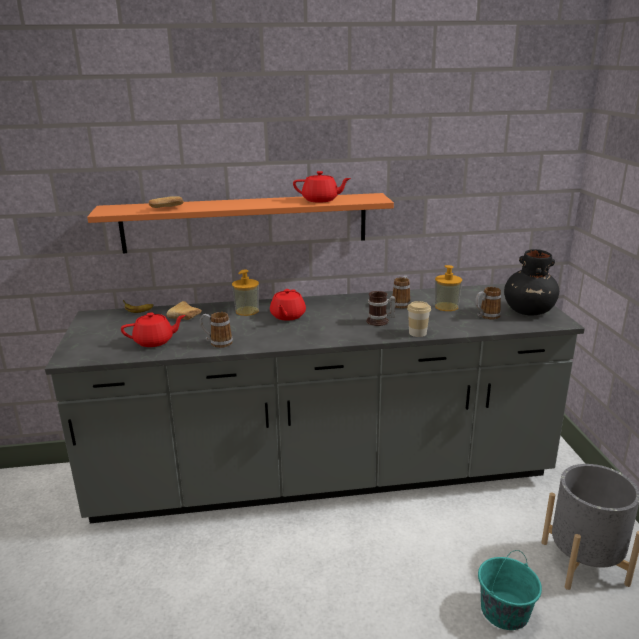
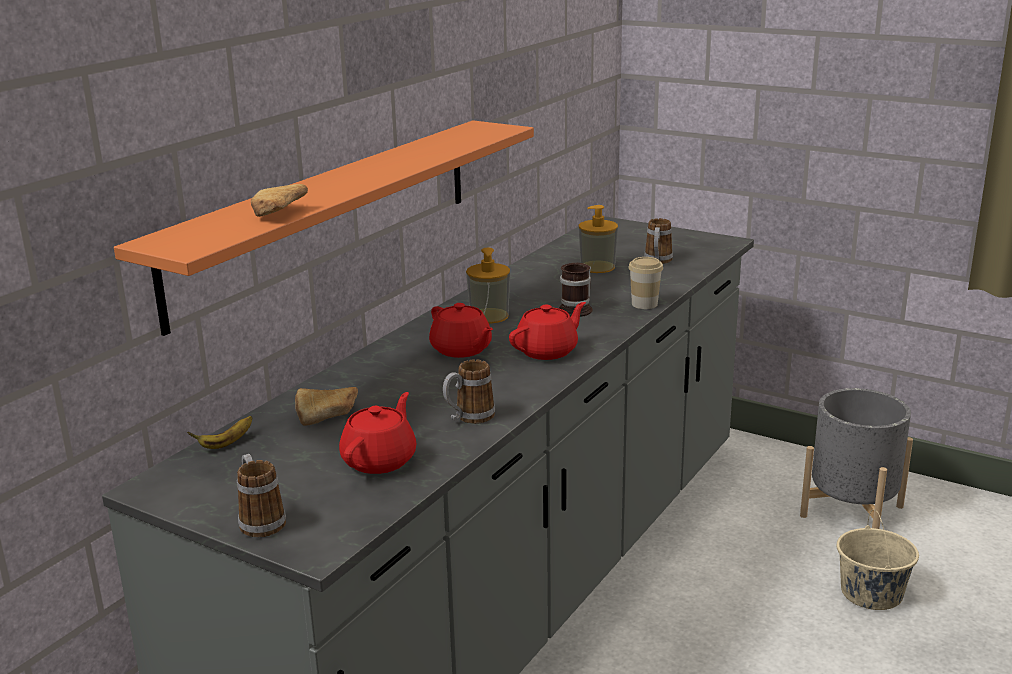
camera: 50 degrees left, 0 degrees up
(247, 311) = (391, 367): soap dispenser -> soap dispenser (489, 316)
(321, 200) = (443, 146): red teapot -> red teapot (548, 351)
(402, 303) = (546, 282): mug -> mug (260, 520)
(504, 611) = (871, 593): turquoise bucket -> beige bucket
(528, 311) = (676, 242): black vase -> none

